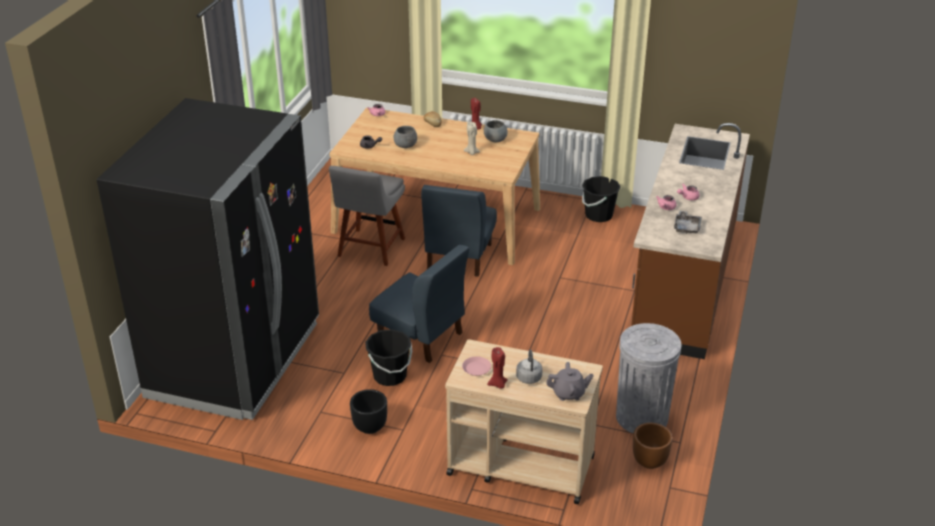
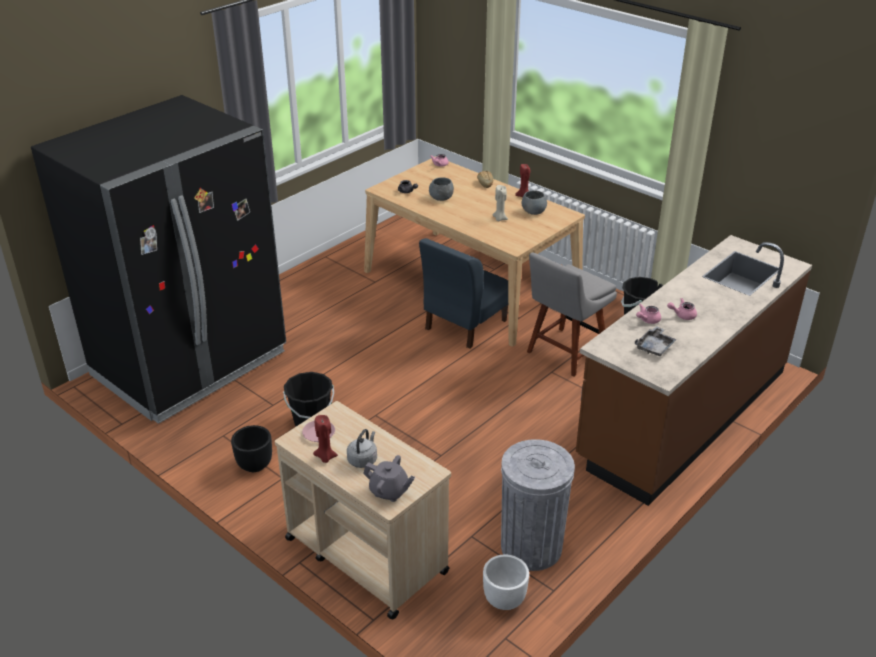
camera: 25 degrees right, 0 degrees up
(370, 249) = (387, 295): grey chair -> grey chair (564, 353)
(420, 336) = (370, 391): blue chair -> none
(649, 461) = (503, 599): brown planter -> white planter

